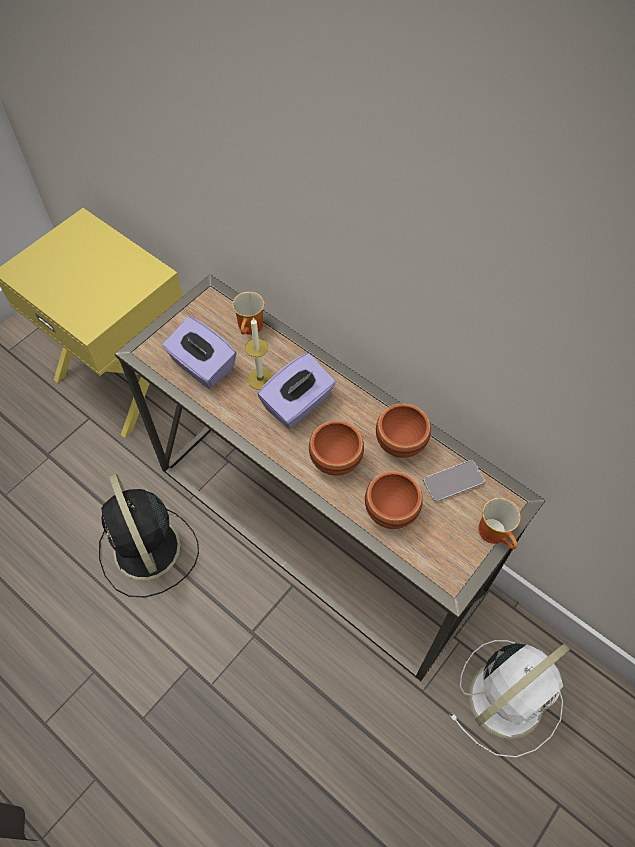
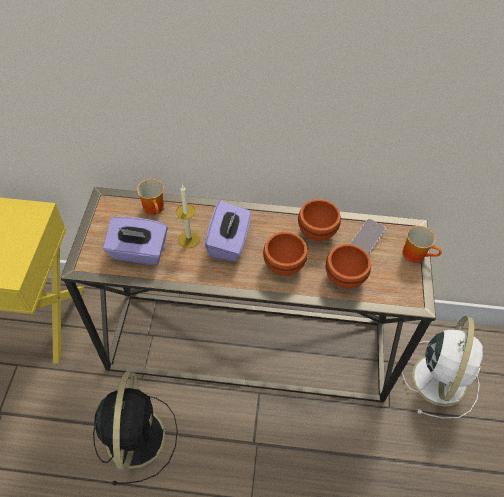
camera: 35 degrees left, 5 degrees down
(148, 551) = (136, 435): black fan -> black fan turned 120 degrees counterclockwise

